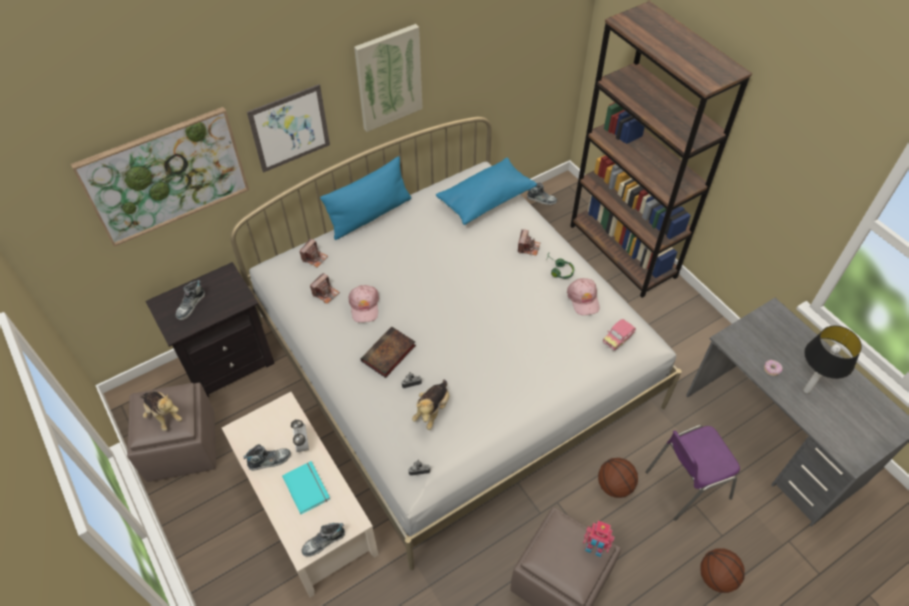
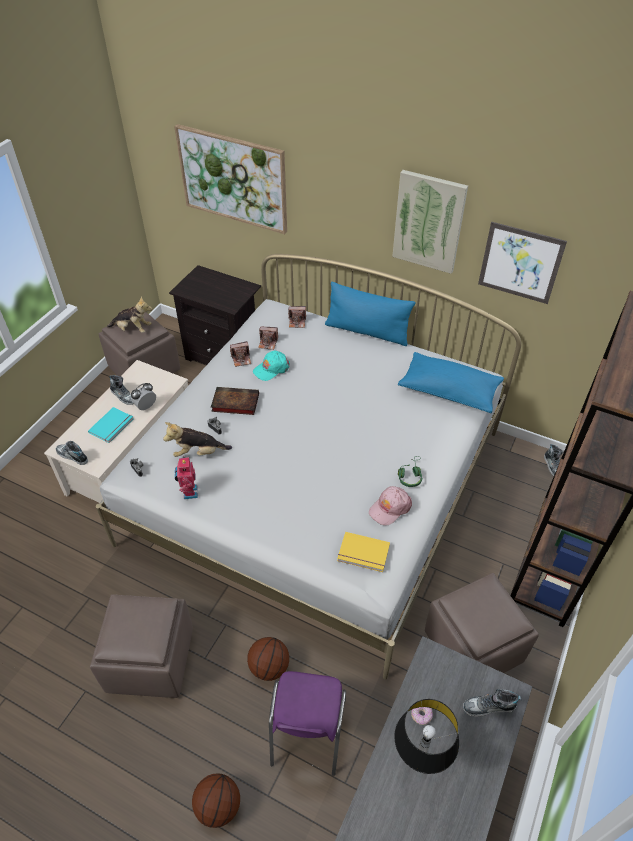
camera: 60 degrees right, 5 degrees down
(163, 414) = (133, 329): plush toy -> plush toy turned 90 degrees counterclockwise
(191, 305) = (208, 285): shoe -> shoe (489, 707)
(290, 128) = (331, 207): picture -> picture (520, 263)
(364, 306) = (271, 369): pink cap -> turquoise cap
(528, 247) = (418, 442): camera -> camera (241, 359)
(594, 548) = (149, 643): toy robot -> toy robot (189, 492)
(618, 338) = (363, 554): toy car -> yellow book
(666, 337) = (474, 647): none -> brown ottoman
(685, 484) = (307, 734): purple chair -> purple chair turned 120 degrees counterclockwise

